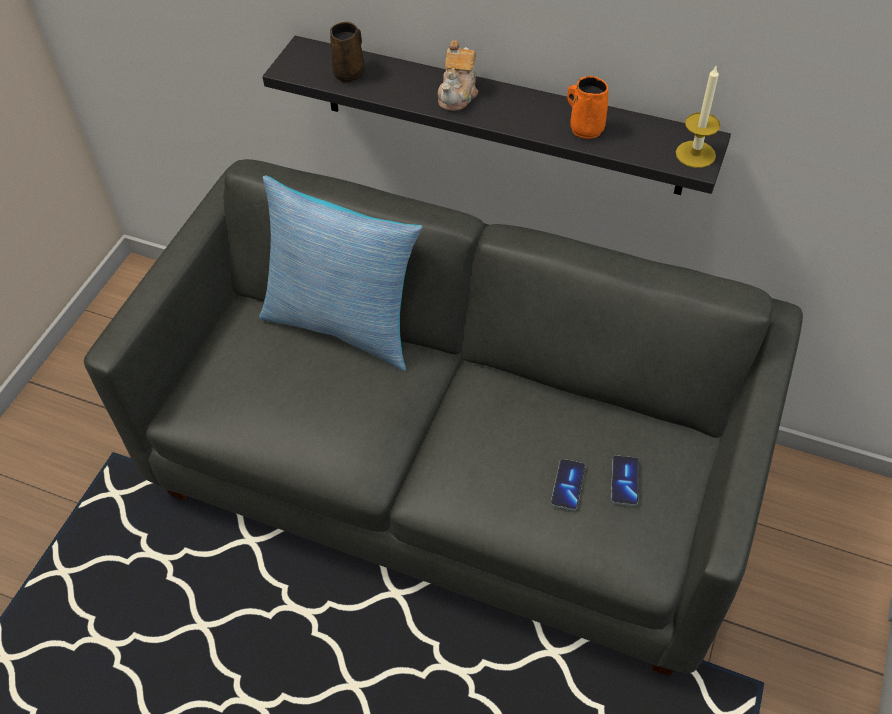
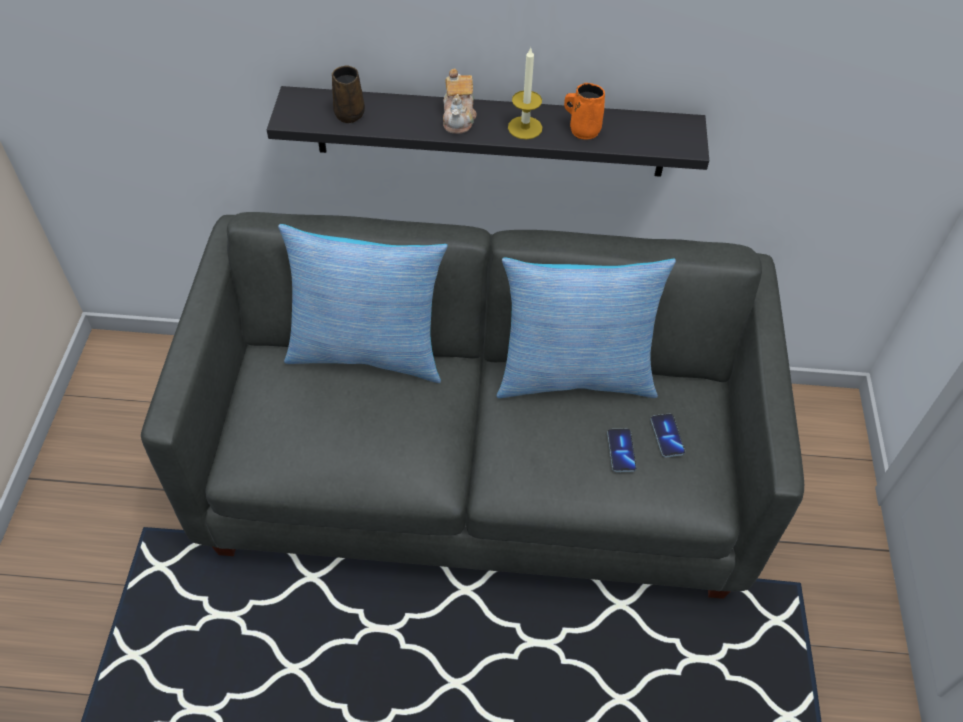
camera: 20 degrees left, 0 degrees up
(548, 393) = (574, 375): none -> pillow
(695, 154) = (684, 138): candle -> candle (525, 128)

